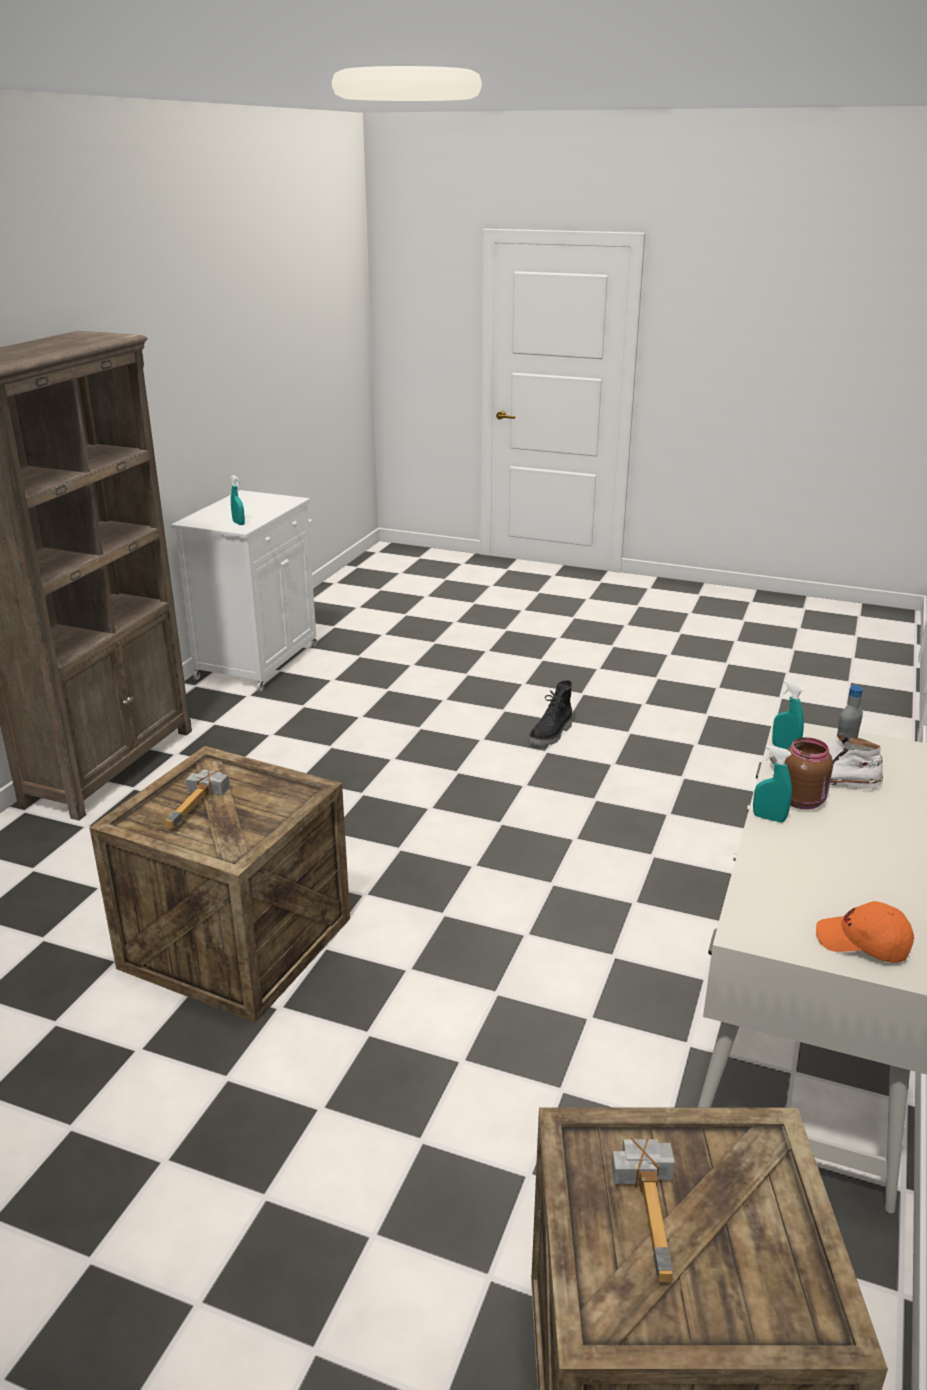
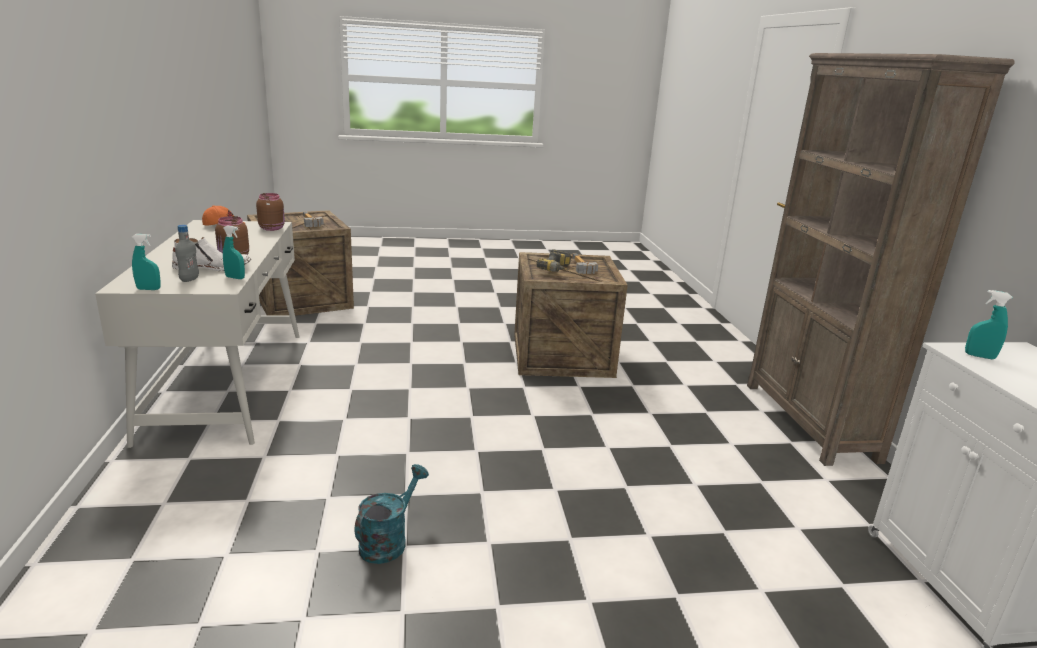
camera: 150 degrees right, 5 degrees down
(248, 803) = (557, 270): none -> power drill
(551, 735) = (498, 571): black boot -> none
(624, 770) = (388, 541): none -> turquoise watering can
(753, 910) = (272, 228): none -> brown jar
(769, 818) = (257, 250): turquoise spray bottle -> turquoise spray bottle (148, 289)

